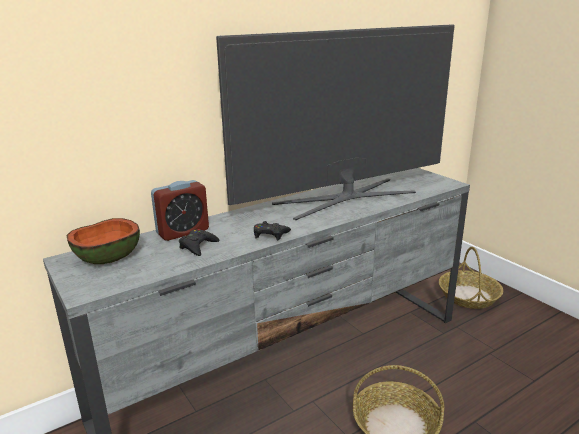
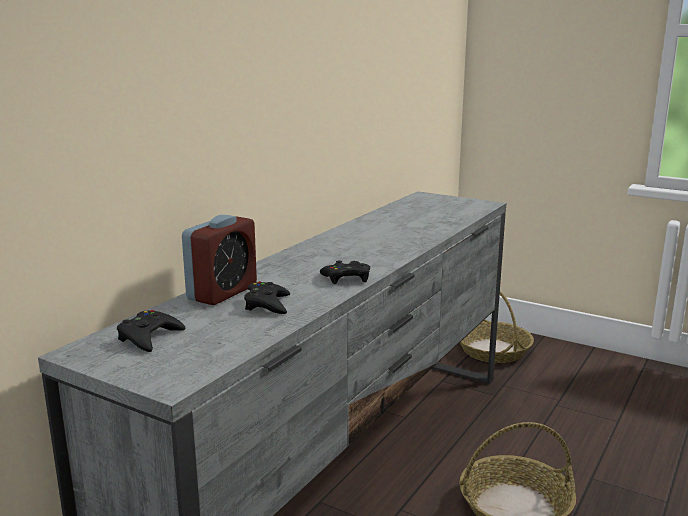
camera: 25 degrees left, 5 degrees down
(108, 257) = (149, 337): bowl -> black game controller
(345, 197) = (387, 230): television -> none

